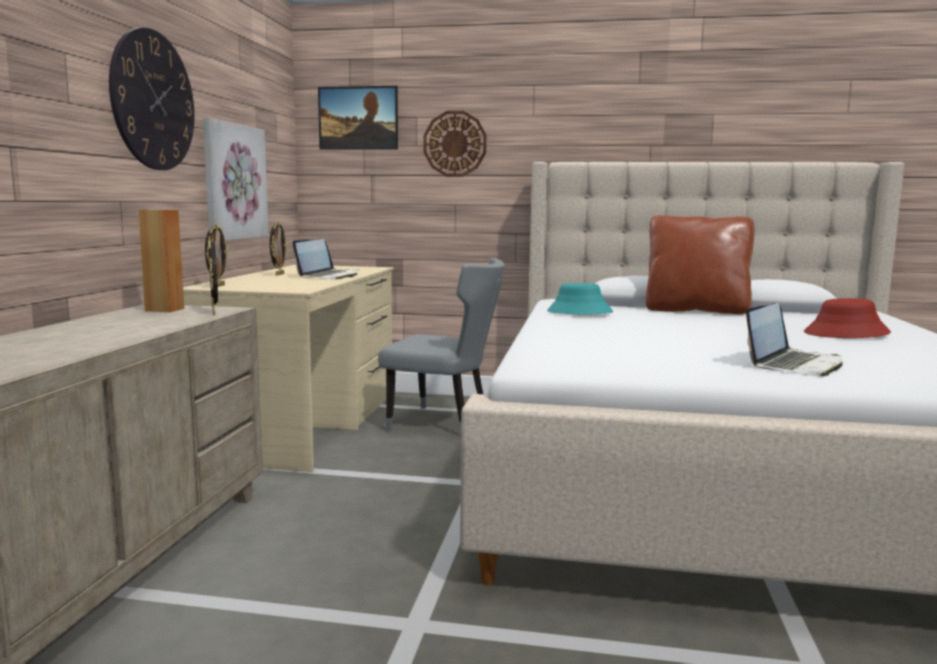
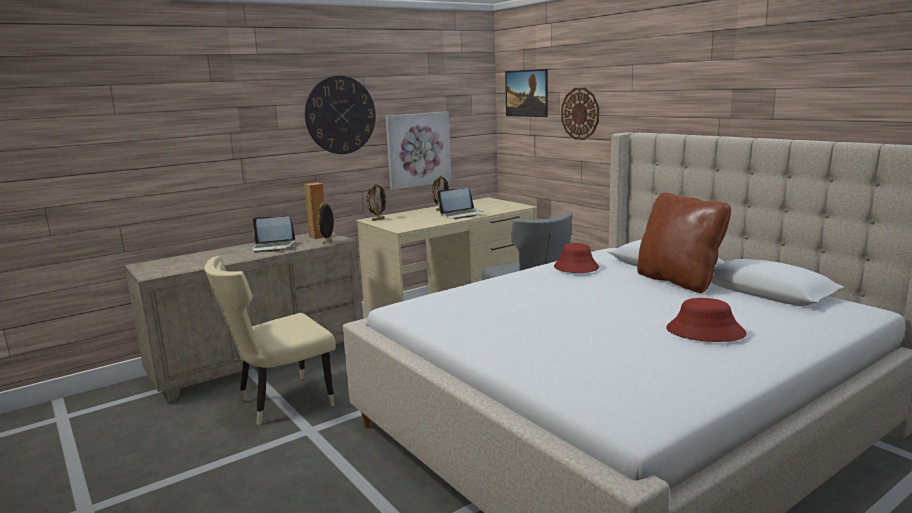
camera: 45 degrees right, 5 degrees up
(279, 610) = (280, 402): none -> beige chair
(579, 312) = (576, 267): turquoise hat -> red hat
(794, 365) = (534, 346): laptop -> laptop (273, 247)

